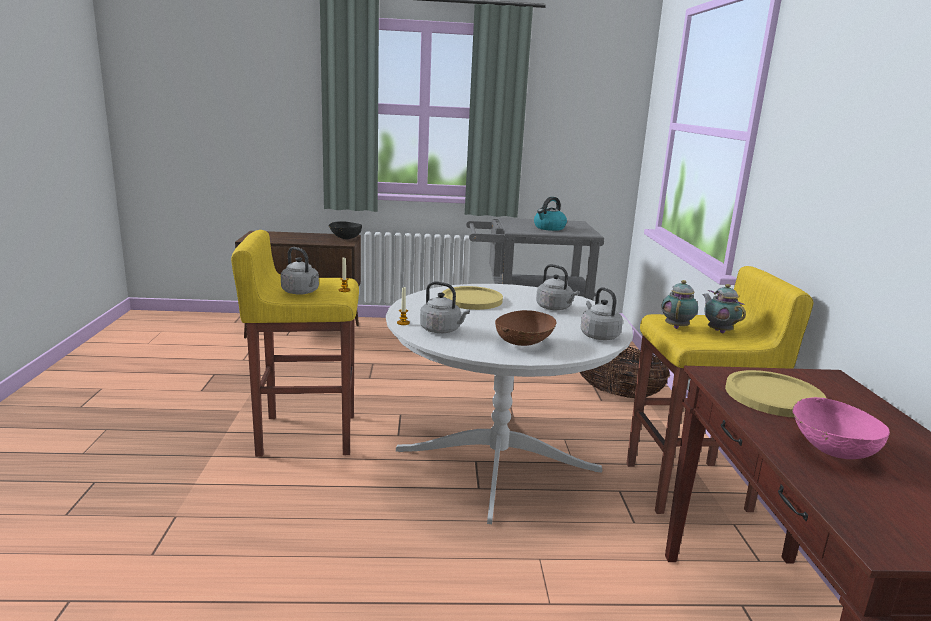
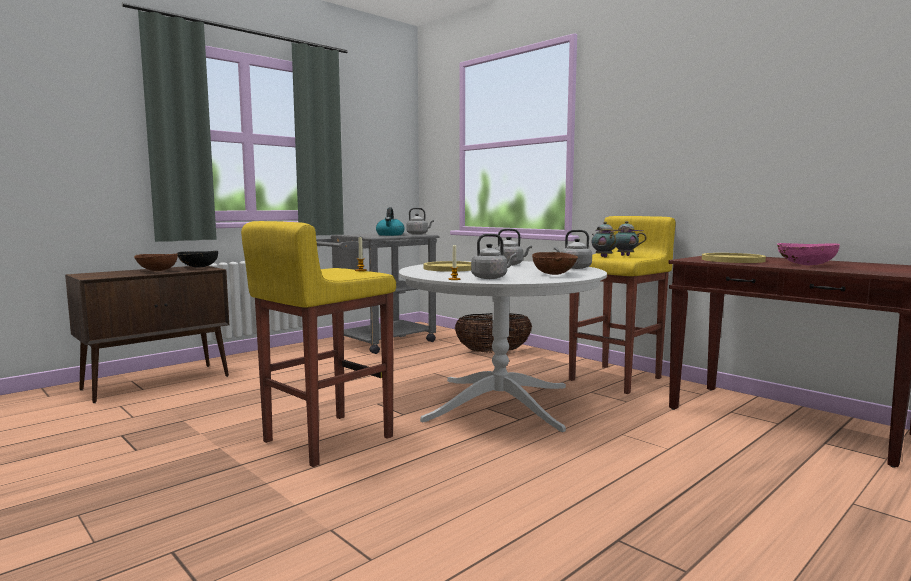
camera: 40 degrees left, 10 degrees down
(301, 292) = (335, 274): grey kettle -> grey kettle (418, 234)
(306, 238) = (156, 271): none -> brown bowl

